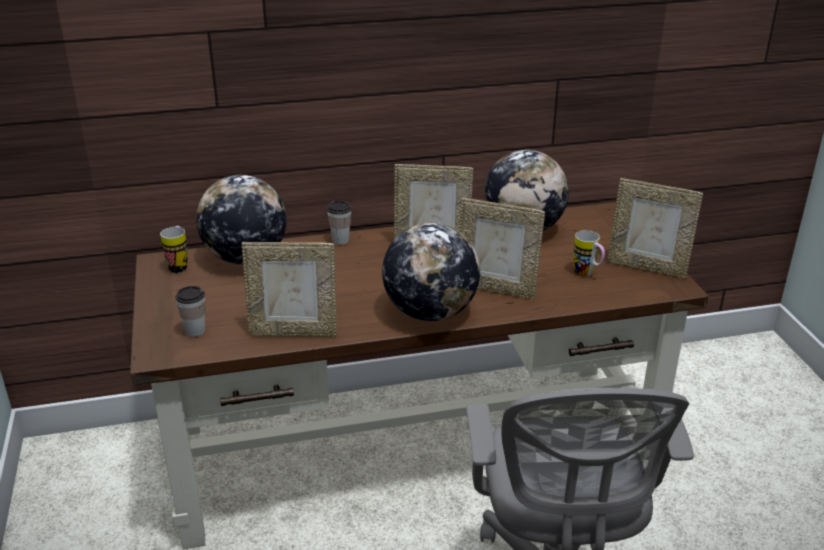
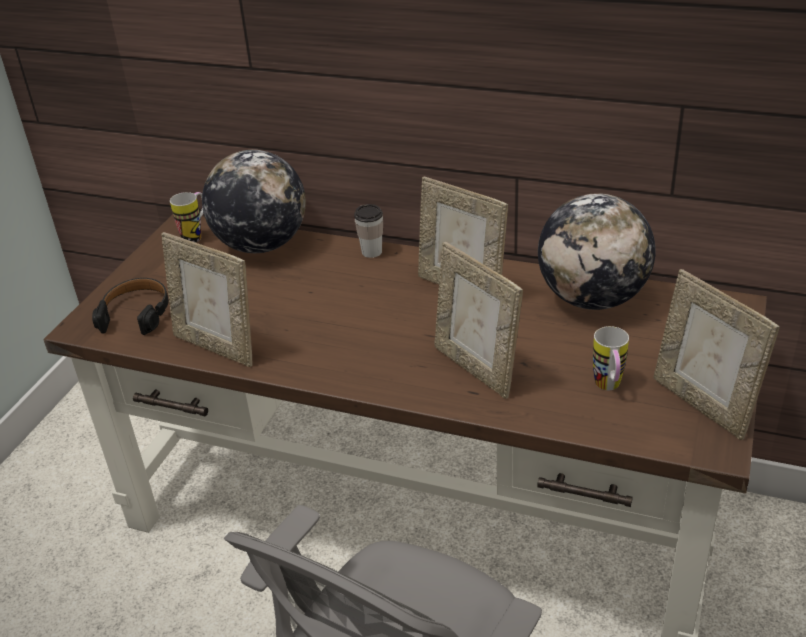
camera: 35 degrees right, 5 degrees up
(195, 331) = (136, 313): cup -> black headphones
(430, 312) = (371, 373): globe -> none

